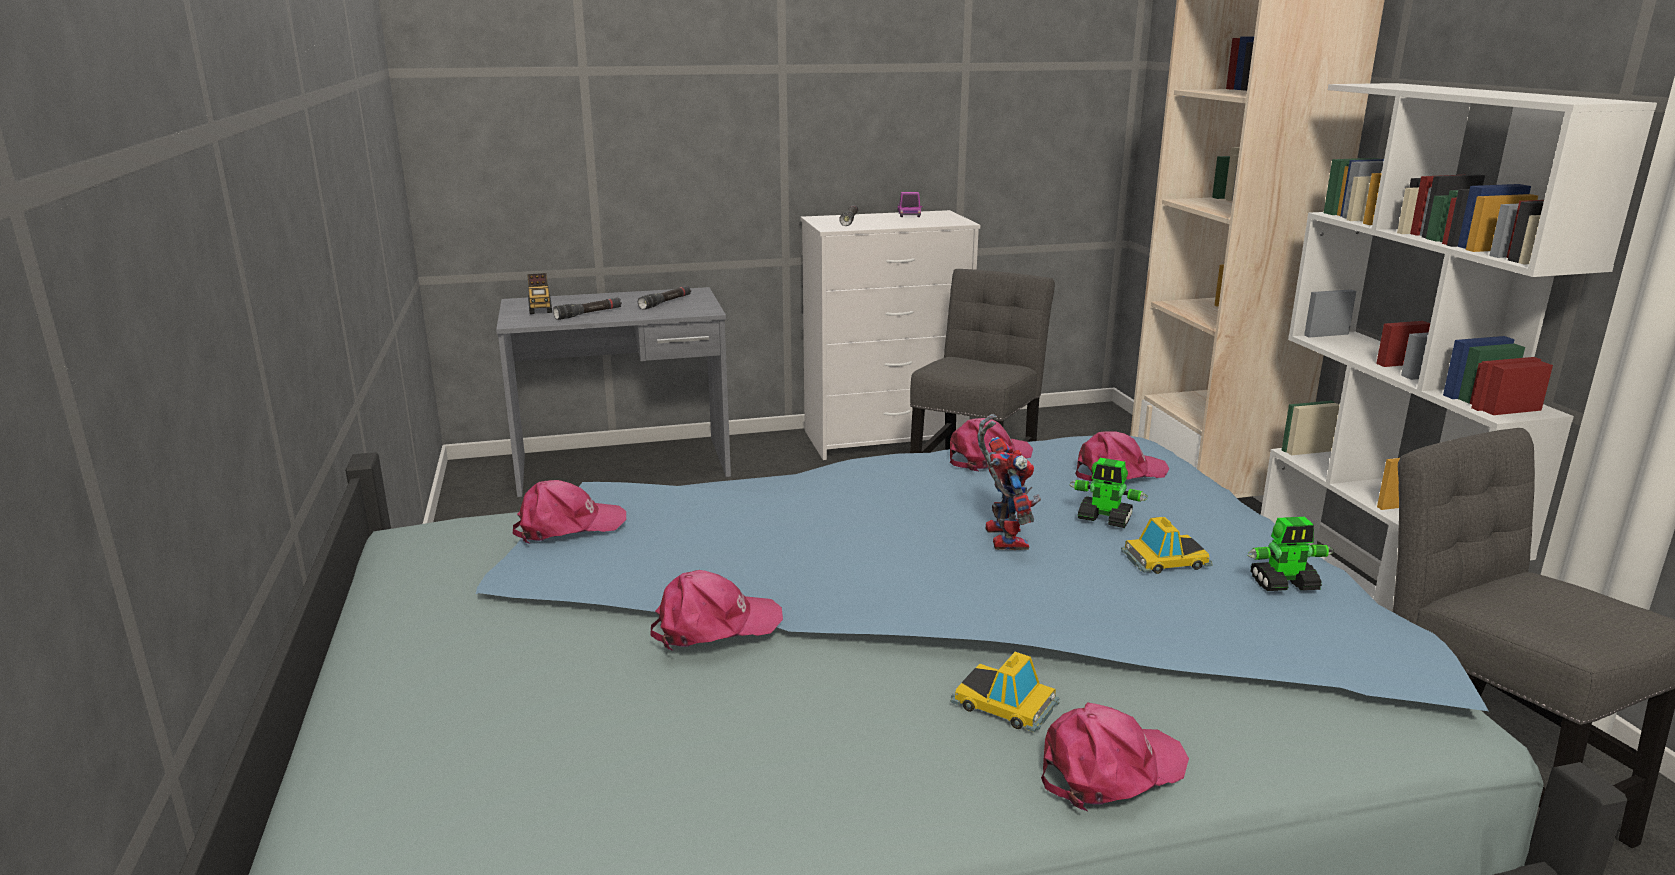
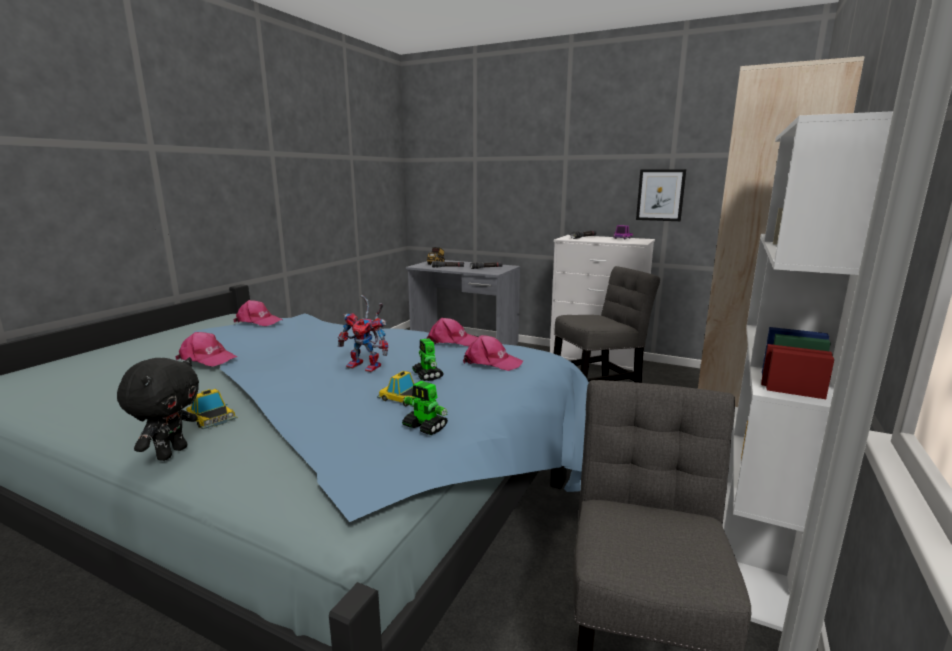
camera: 40 degrees right, 5 degrees down
(952, 134) = (660, 195): none -> picture
(1000, 535) = (368, 366): toy robot -> toy robot turned 75 degrees clockwise
(1004, 703) = (211, 417): toy car -> toy car turned 150 degrees clockwise
(1109, 770) = (171, 453): pink cap -> black plush toy

